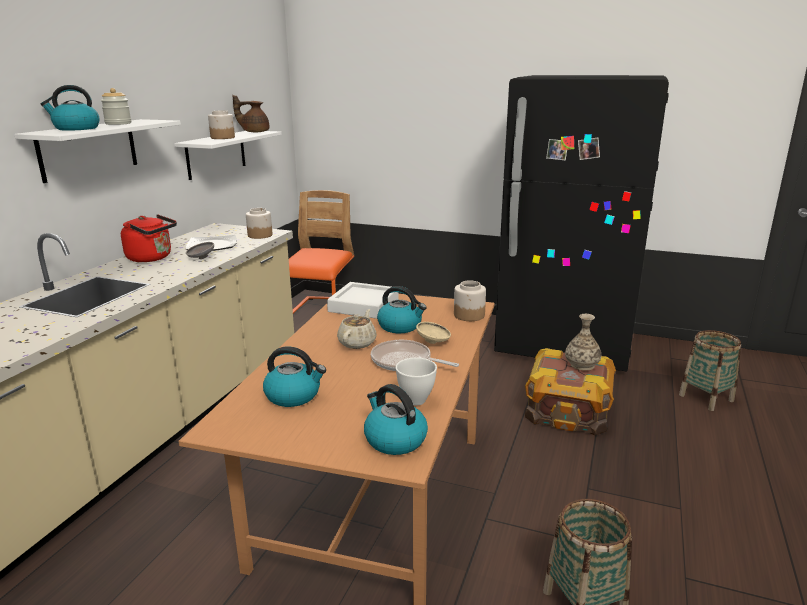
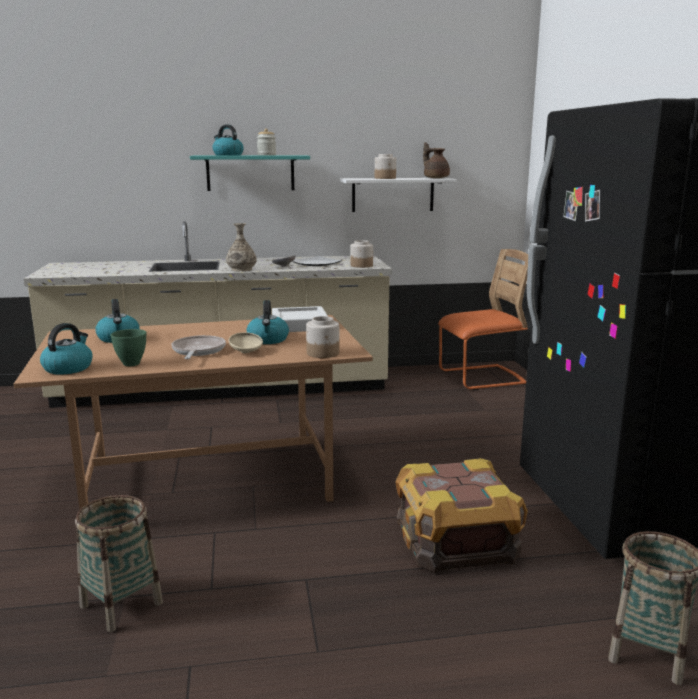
camera: 60 degrees right, 5 degrees down
(88, 149) = (250, 173): white shelf -> turquoise shelf
(152, 258) = (268, 261): red kettle -> none
(357, 342) = (221, 336): beige teapot -> none
(417, 401) = (131, 364): white bowl -> green bowl
(582, 365) = (466, 483): vase -> vase (241, 269)

